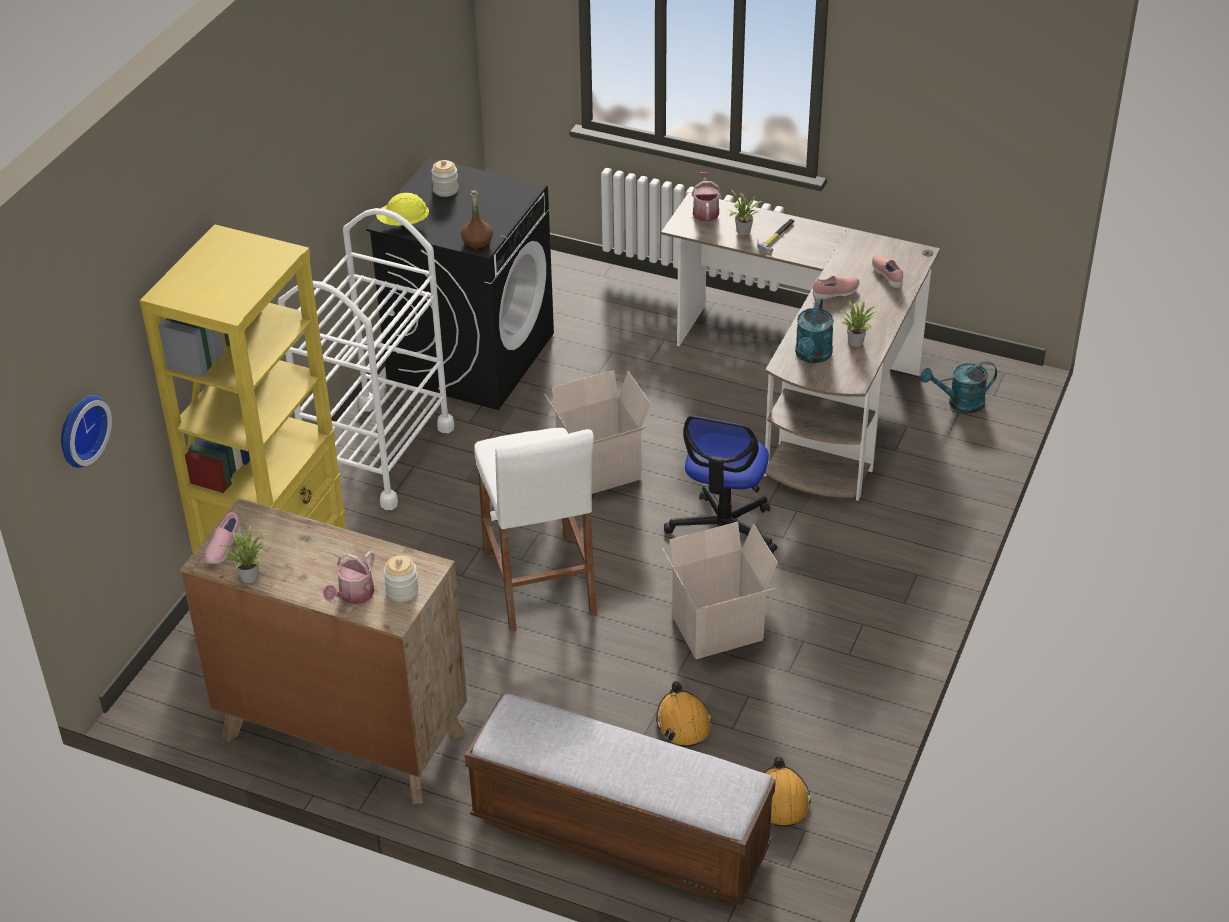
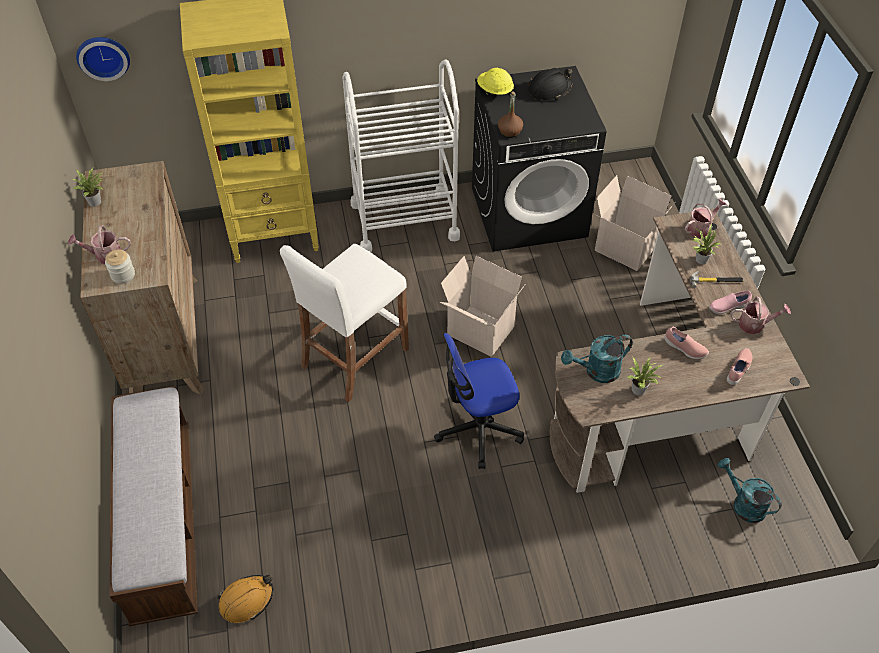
camera: 55 degrees right, 10 degrees up
(223, 548) = (113, 178): pink shoe -> pink shoe (727, 307)
(445, 190) = (549, 90): jar -> black hard hat
(683, 722) = (282, 503): orange hard hat -> none
(717, 631) = (380, 476): cardboard box -> cardboard box (623, 249)
(847, 241) = (755, 324): none -> watering can

